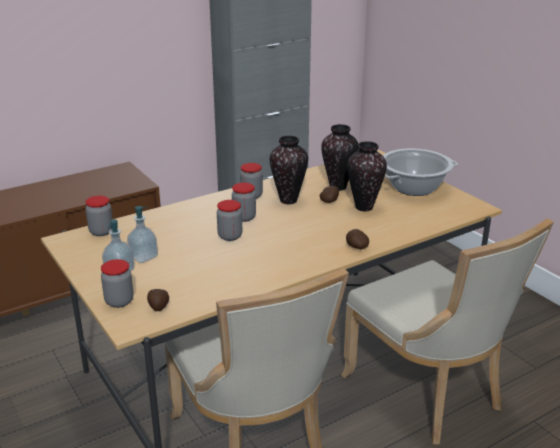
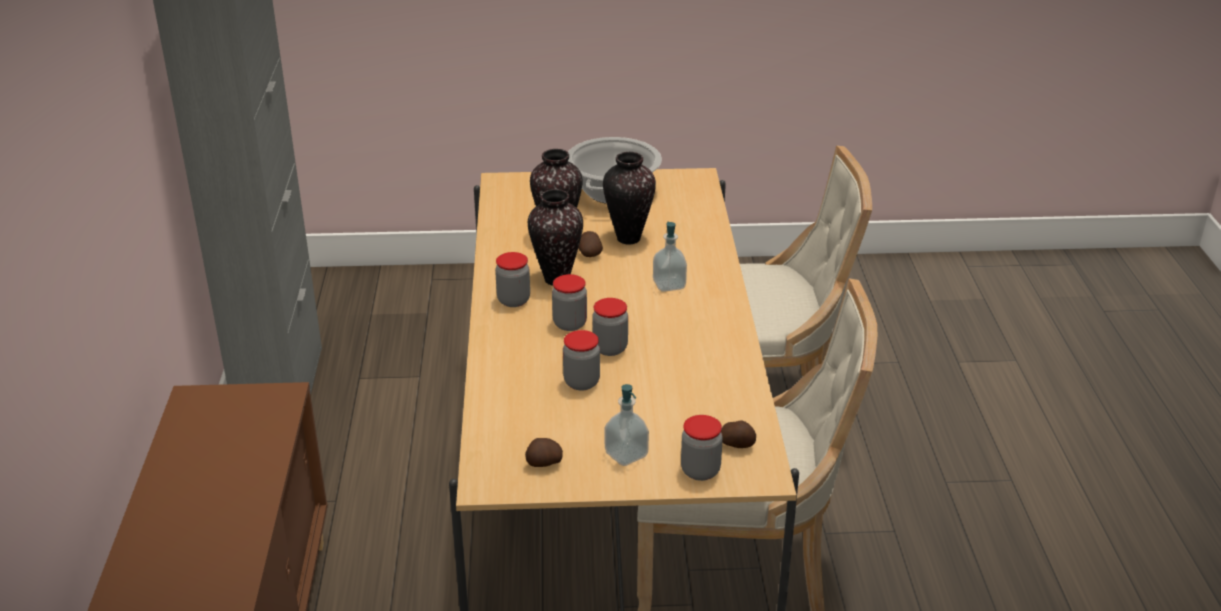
camera: 60 degrees left, 5 degrees up
(101, 232) = (494, 445): jar -> jar (581, 382)
(143, 257) = (603, 427): soap dispenser -> soap dispenser (669, 285)
(356, 247) = (716, 276): potato -> potato (544, 463)

